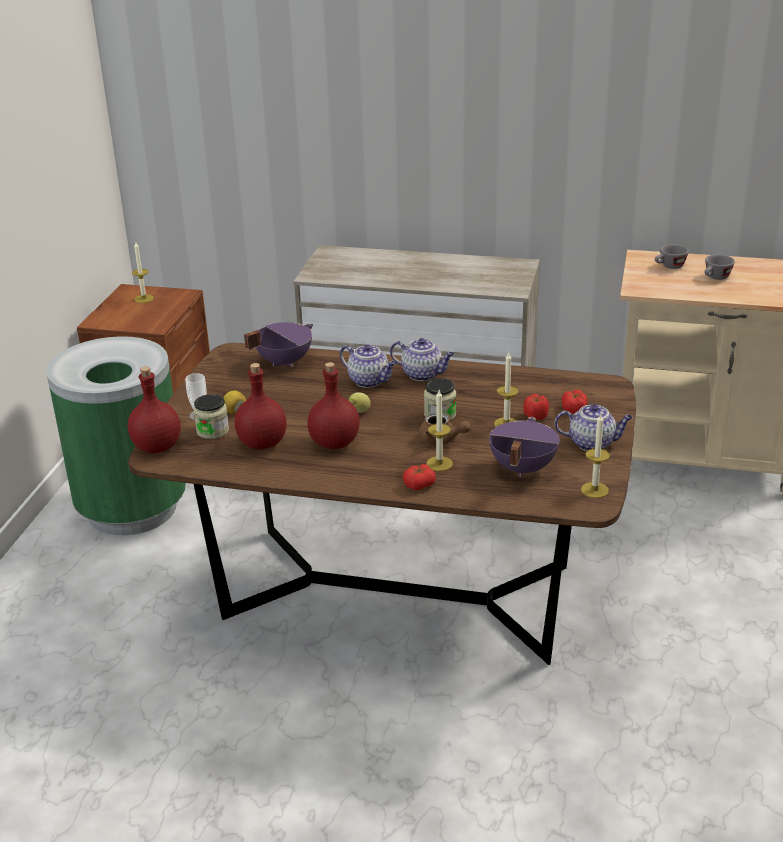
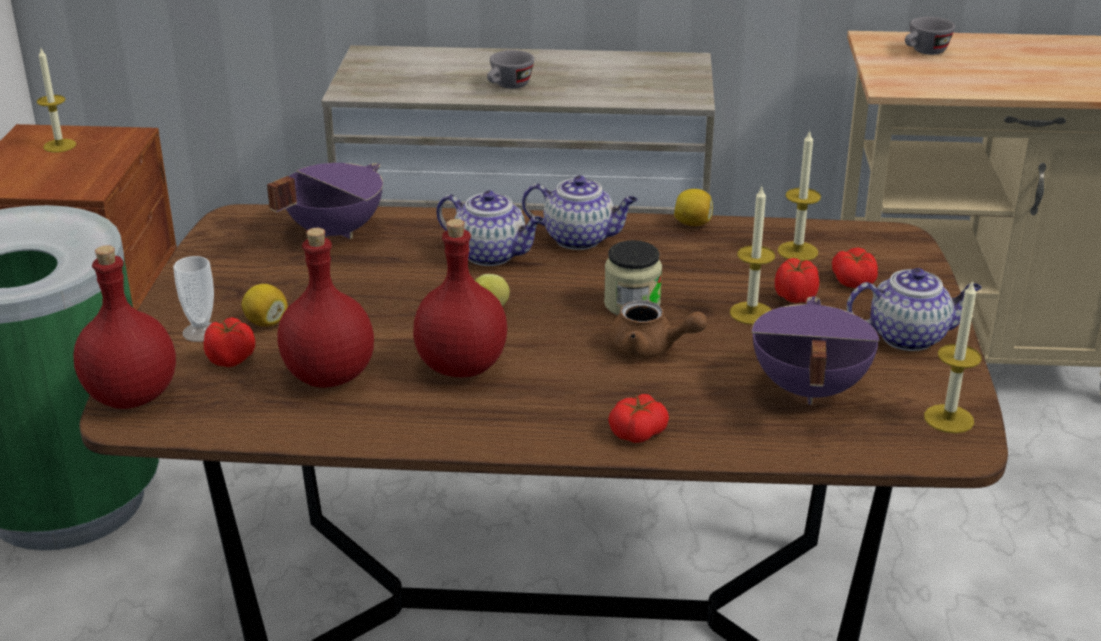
camera: 10 degrees left, 0 degrees up
(212, 431) = (232, 359): jar -> tomato
(439, 464) = (660, 391): candle -> candle (797, 251)
(492, 369) = (693, 223): none -> lemon
(715, 278) = (1002, 65): grey cup -> grey cup (508, 86)

